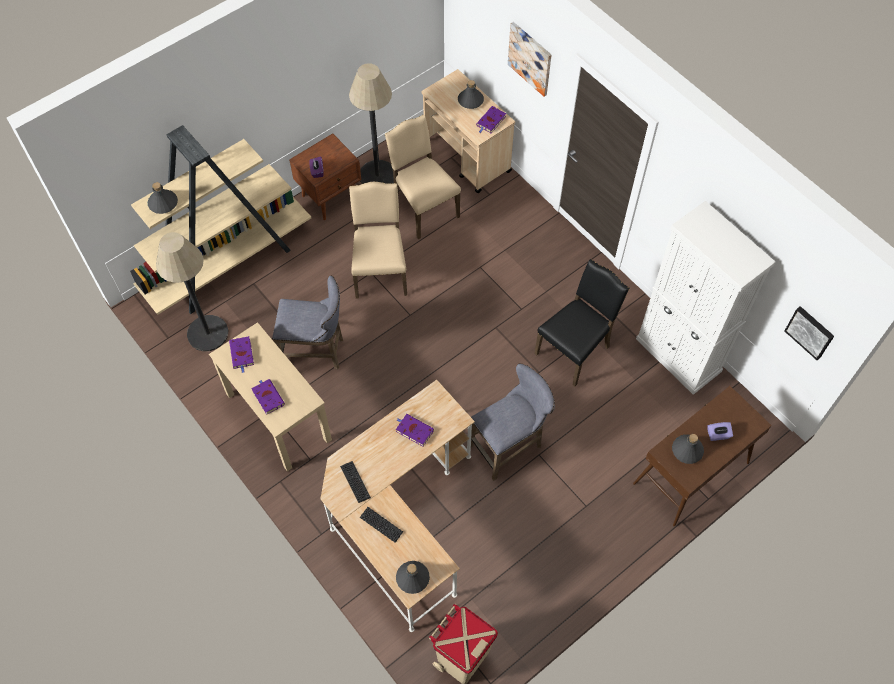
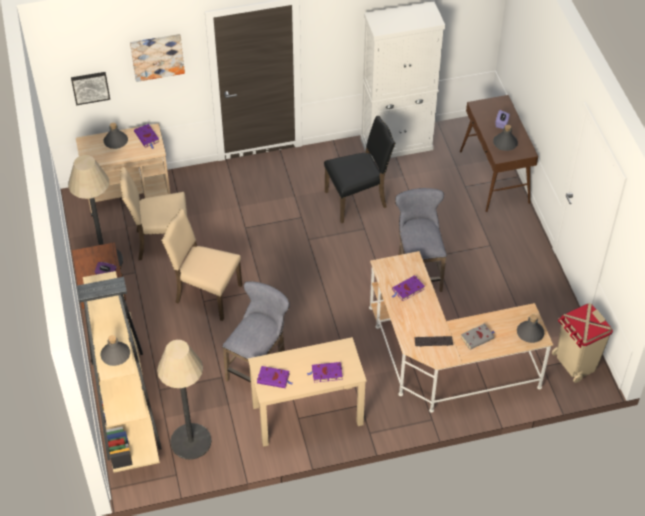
camera: 65 degrees left, 10 degrees down
(381, 525) = (478, 337): keyboard -> grey book
(574, 350) = (357, 200): black chair -> black chair turned 90 degrees clockwise
(810, 332) = (474, 25): picture -> picture (90, 87)

